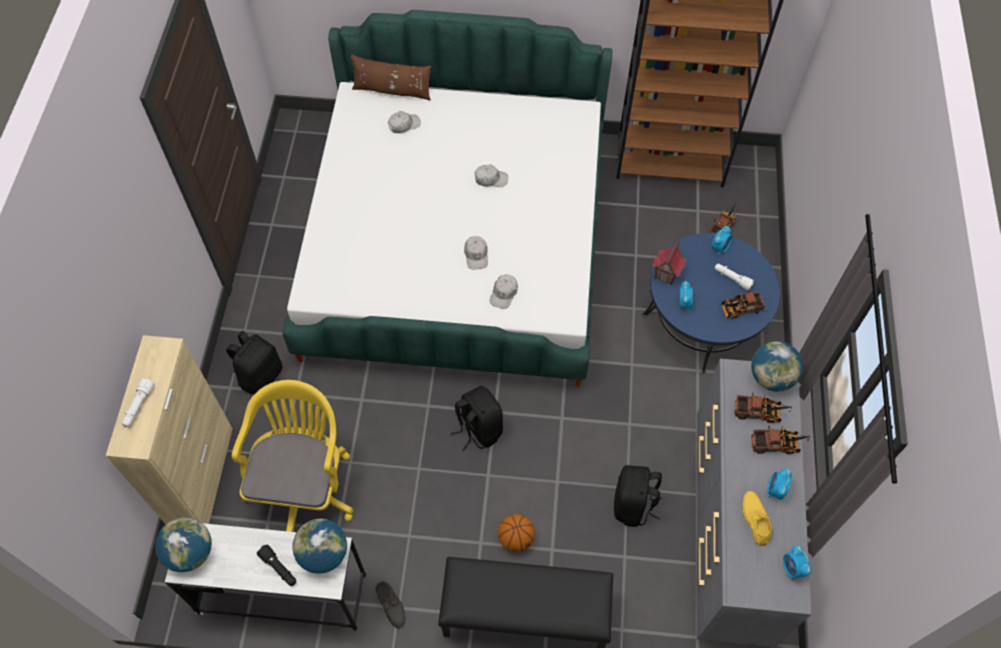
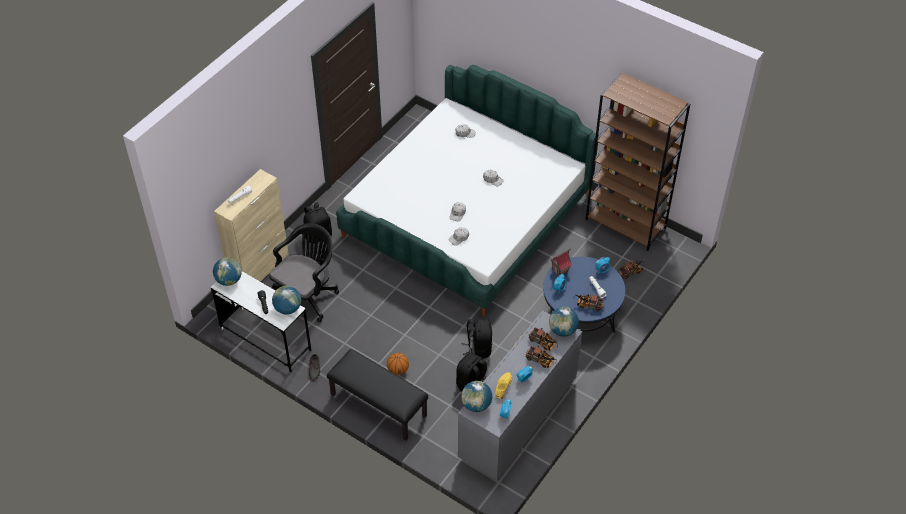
camera: 30 degrees right, 10 degrees down
(304, 485) = (307, 296): yellow office chair -> black office chair
(392, 91) = (471, 113): brown pillow -> none
(478, 429) = (414, 311): black backpack -> black backpack (478, 348)
(740, 575) = (476, 405): none -> globe

